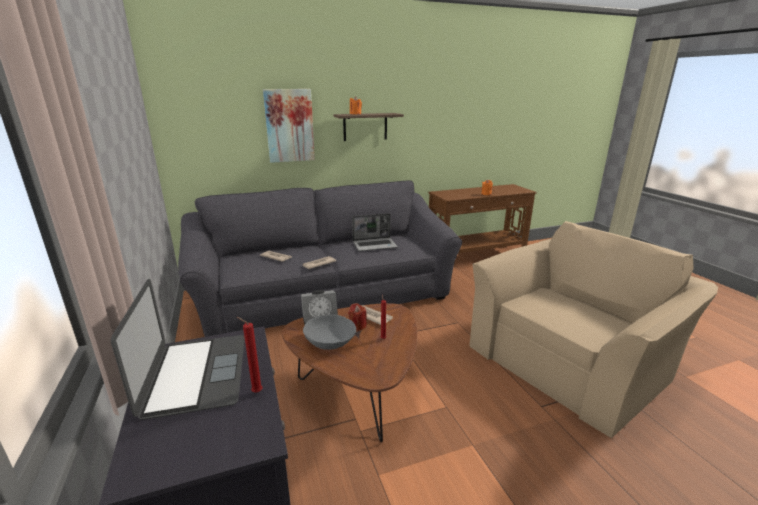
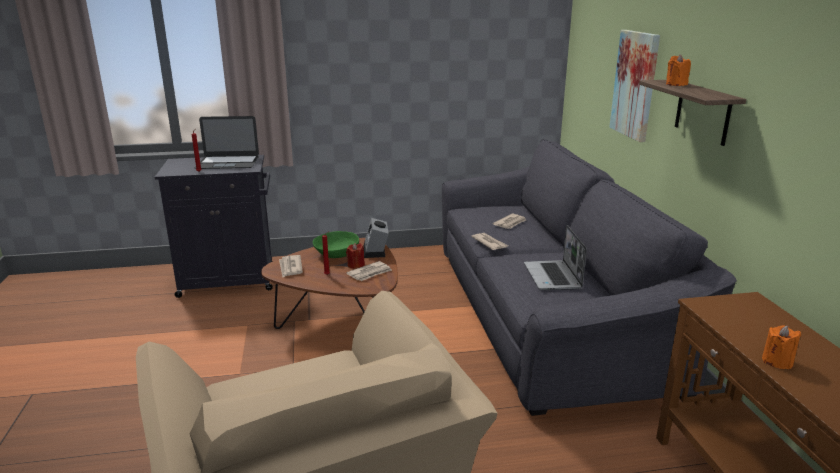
camera: 100 degrees right, 0 degrees up
(330, 342) = (337, 253): grey bowl -> green bowl
(373, 366) = (290, 267): none -> newspaper

